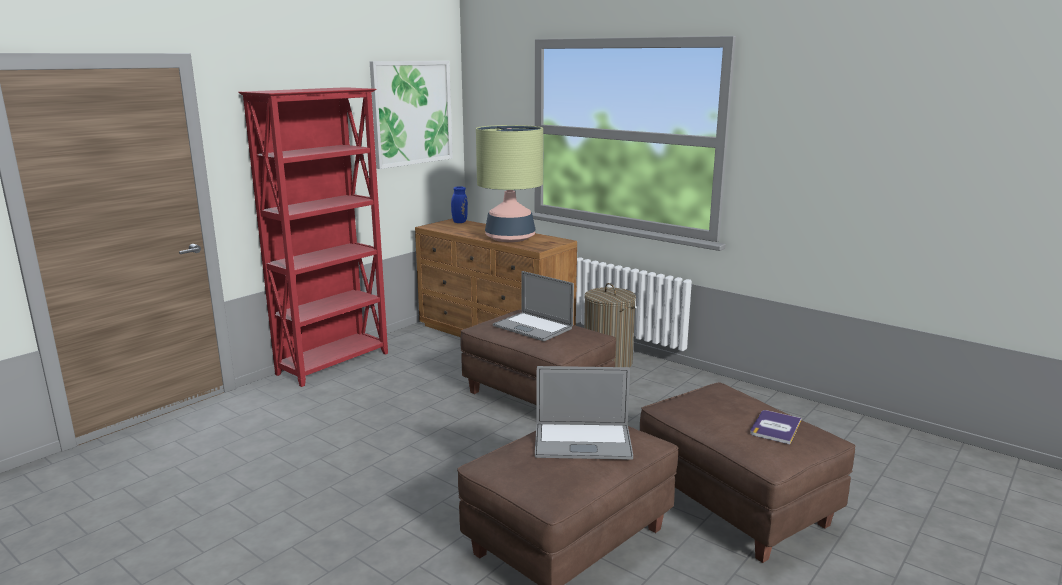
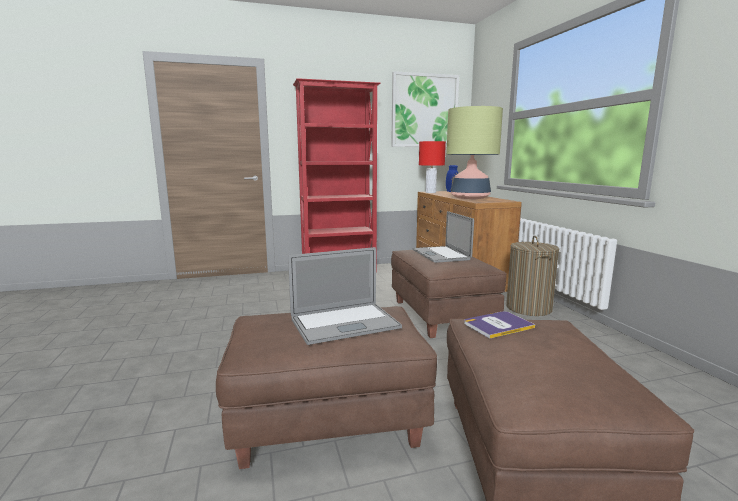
camera: 35 degrees right, 5 degrees down
(438, 228) = (430, 192): none -> red table lamp
(582, 441) = (344, 323): laptop -> laptop turned 60 degrees counterclockwise
(775, 427) = (571, 370): book -> book (498, 325)

